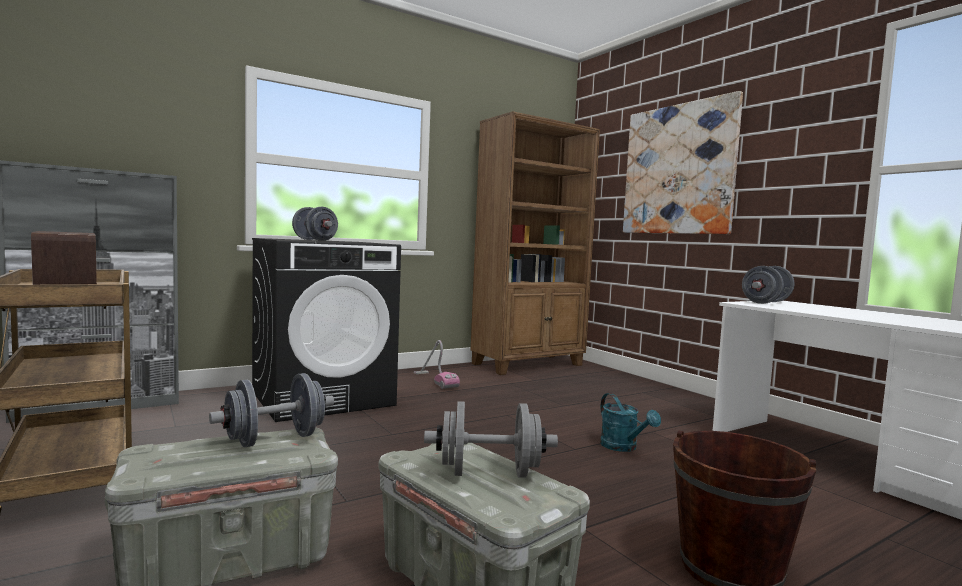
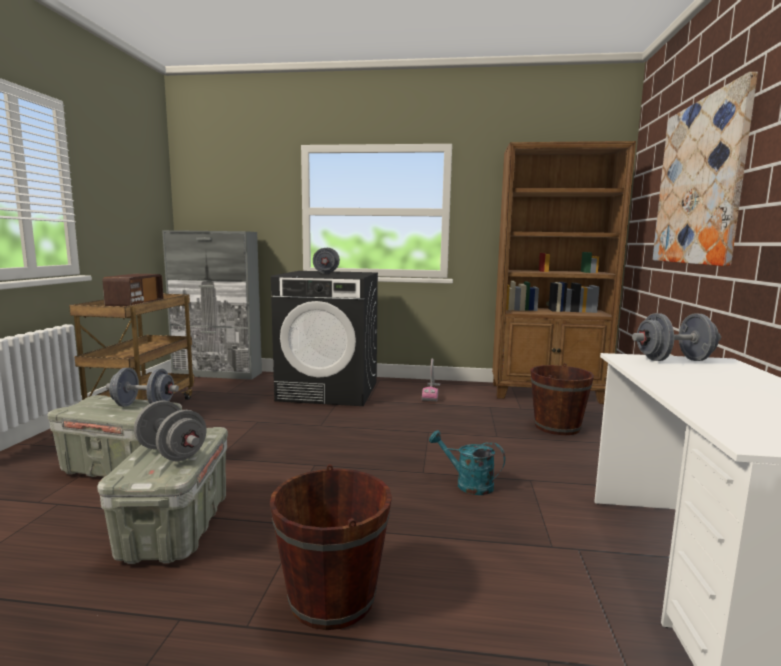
camera: 40 degrees right, 5 degrees up
(587, 388) = (557, 427): none -> brown bucket
(623, 447) = (467, 484): turquoise watering can -> turquoise watering can turned 105 degrees clockwise

